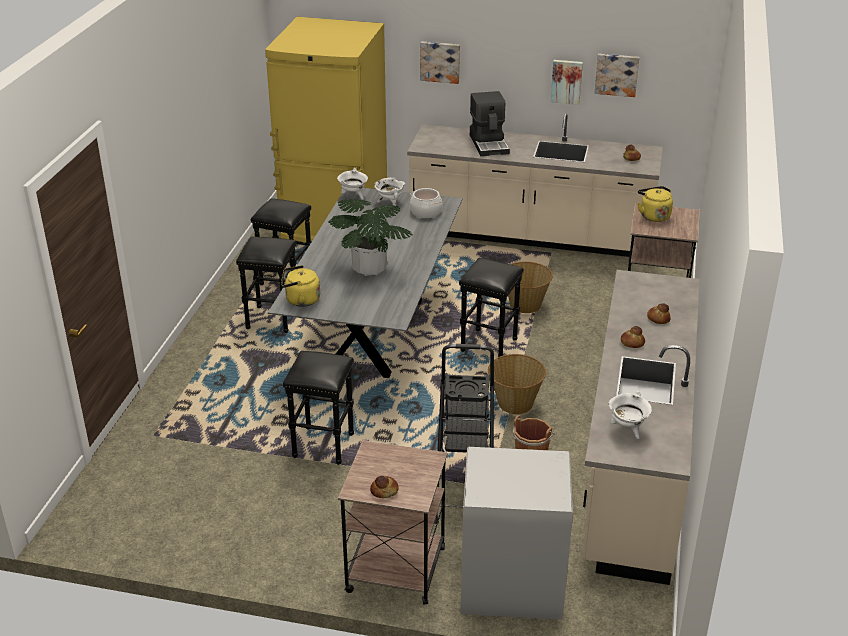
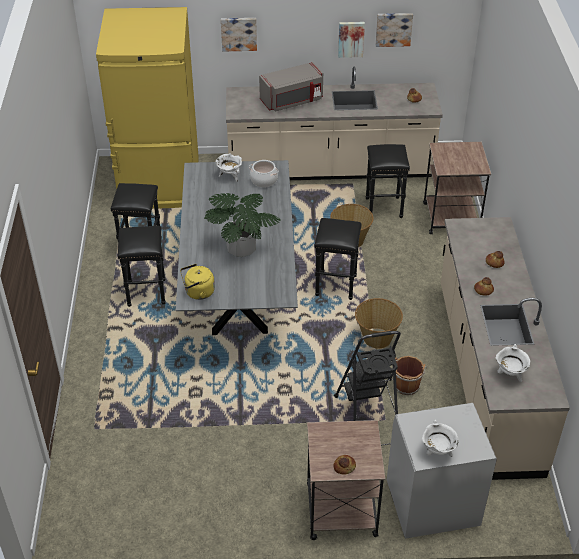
camera: 15 degrees left, 10 degrees up
(322, 446) = (239, 409): black stool -> black stool (383, 208)
(353, 196) = (195, 173): white cooking pot -> white cooking pot (438, 452)
(489, 144) = (292, 101): coffee machine -> grey microwave
(653, 215) = (448, 154): yellow kettle -> none

